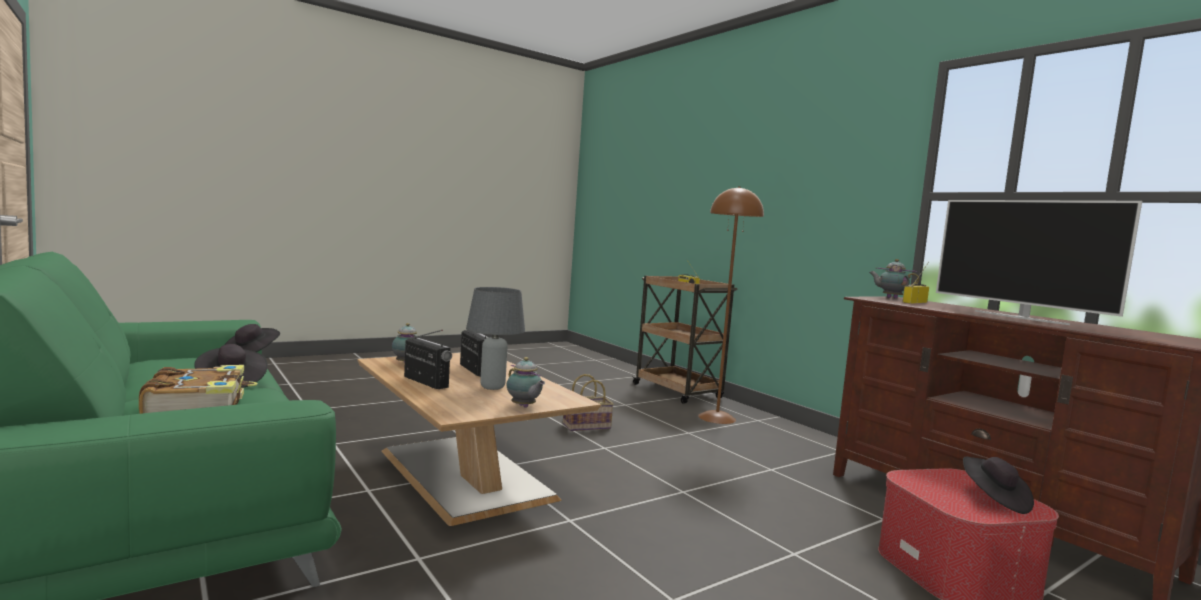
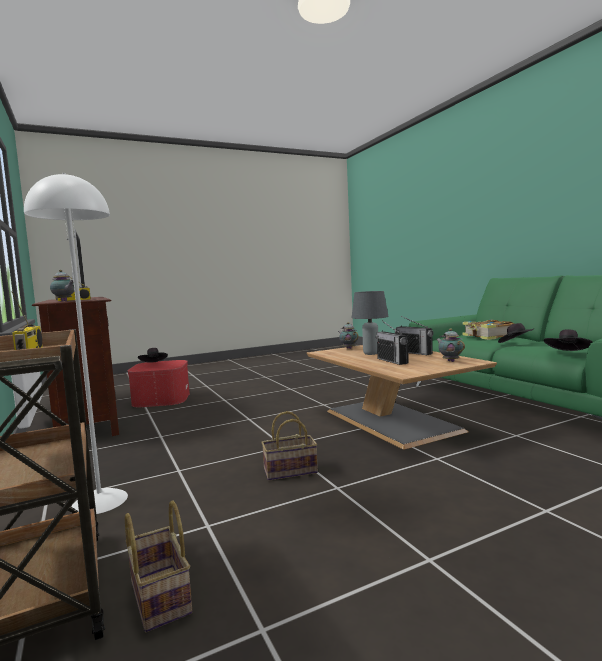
camera: 170 degrees left, 0 degrees up
(624, 389) = (158, 596): none -> basket
(716, 418) = (100, 501): brown floor lamp -> white floor lamp

